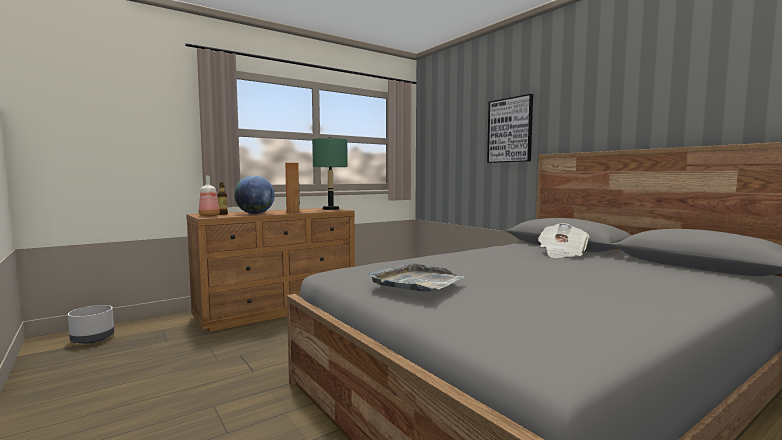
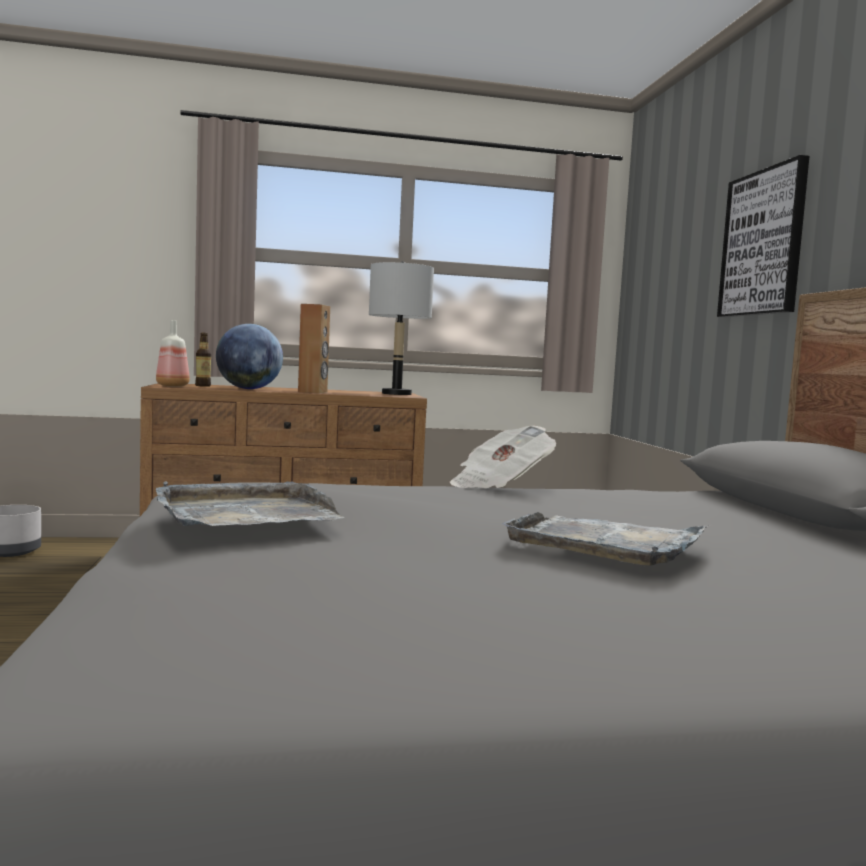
camera: 25 degrees right, 0 degrees up
(331, 209) = (397, 394): green table lamp -> grey table lamp
(556, 270) = (606, 543): none -> grey tray
(561, 254) = (739, 521): newspaper -> newspaper (499, 485)

